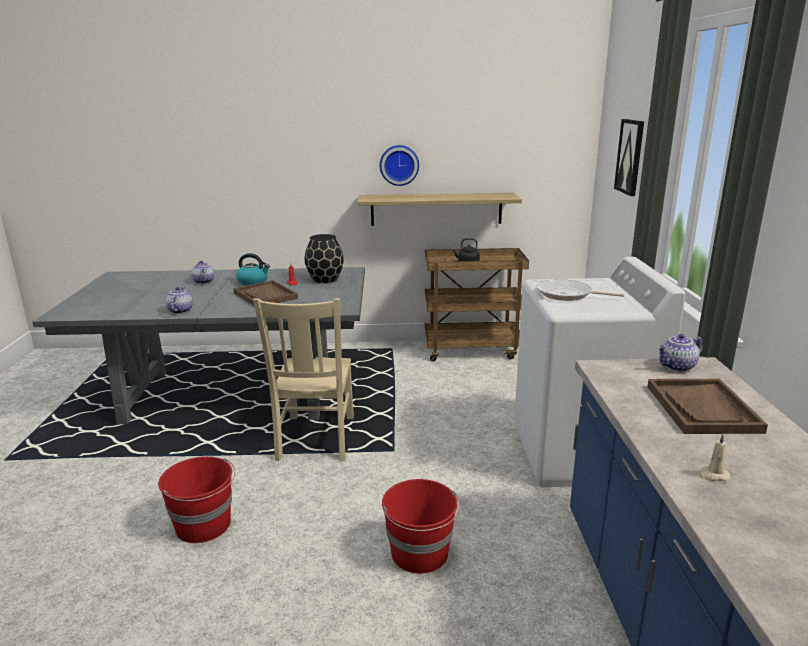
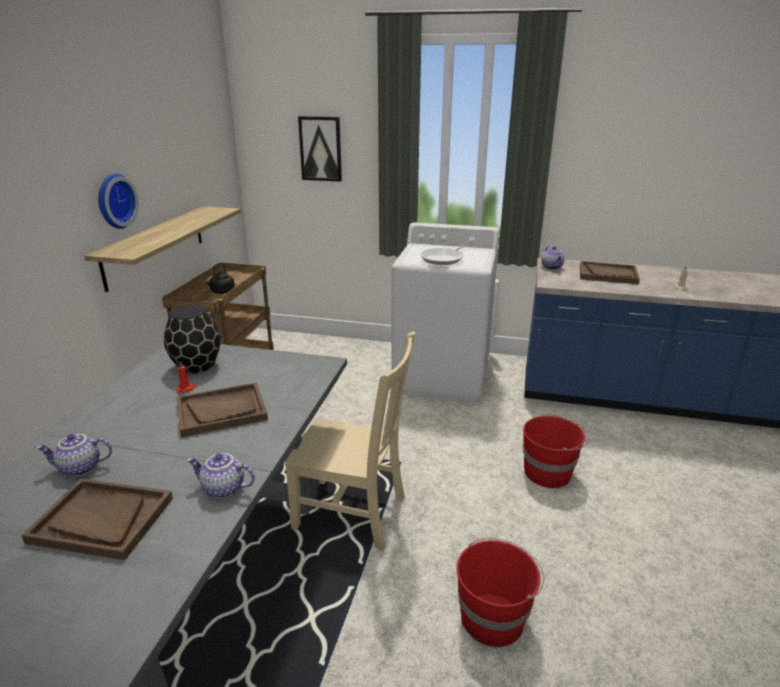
camera: 75 degrees left, 5 degrees up
(158, 294) = (101, 520): none -> brown tray
(253, 282) = (141, 419): kettle -> none

